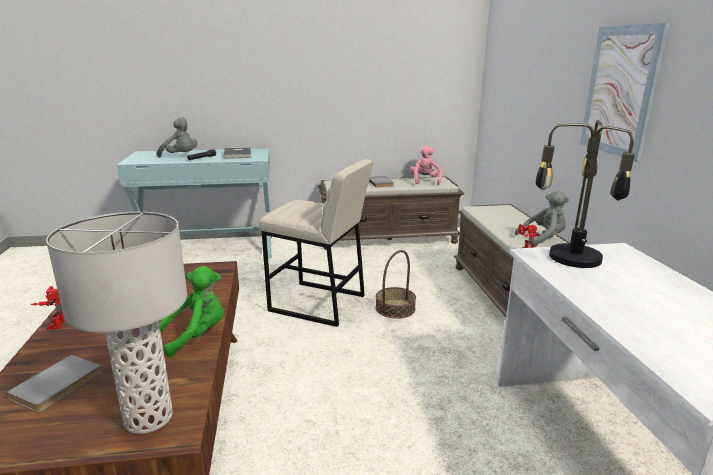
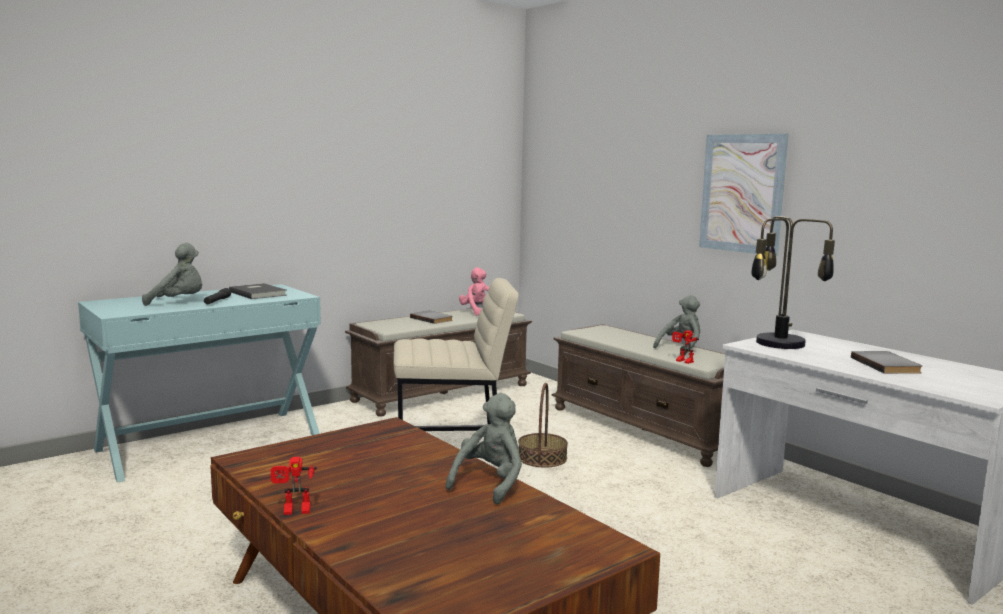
camera: 30 degrees left, 10 degrees down
(54, 323) = (294, 512): toy robot -> toy robot turned 60 degrees counterclockwise
(59, 385) = (427, 553): grey book -> grey book (887, 365)
(148, 417) = (570, 546): white table lamp -> none
(196, 335) = (490, 483): green plush toy -> grey plush toy

